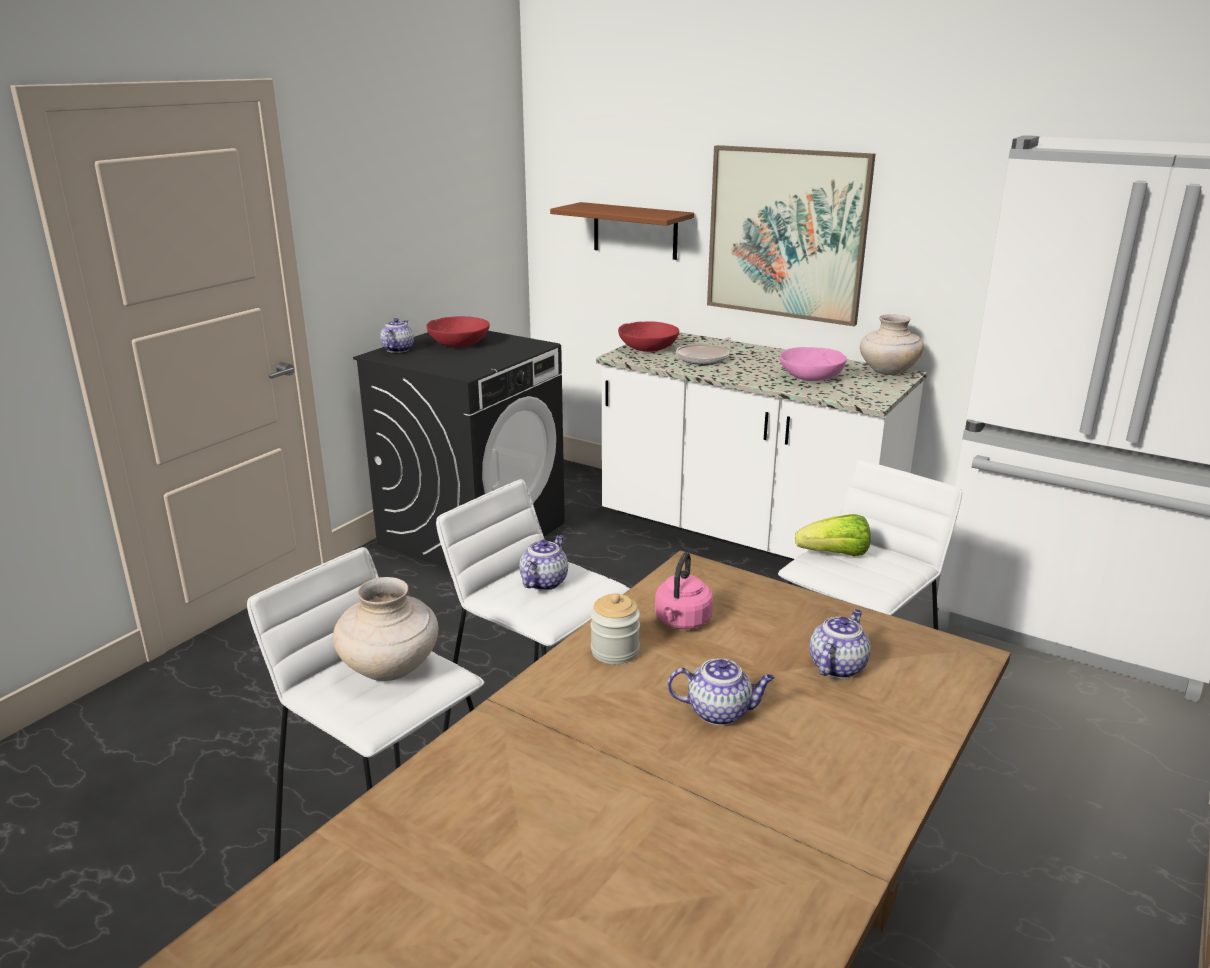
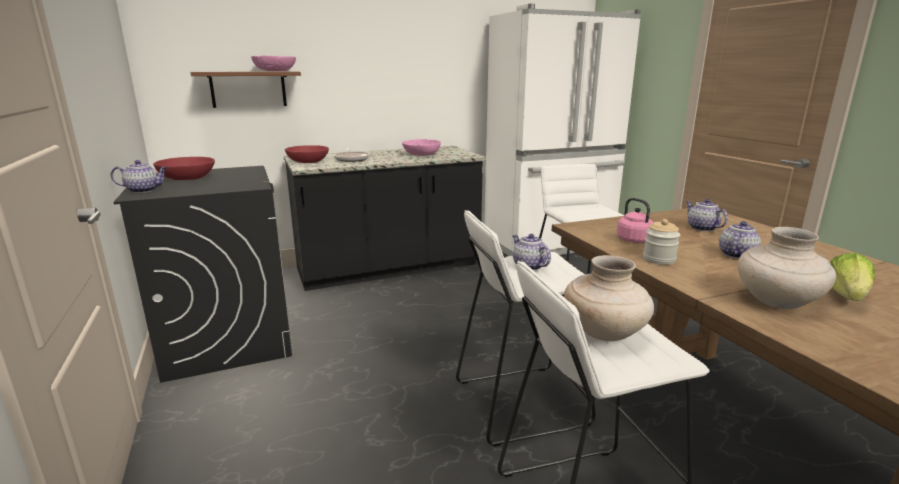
camera: 55 degrees left, 5 degrees down
(398, 349) = (144, 190): teapot -> teapot turned 120 degrees clockwise
(653, 213) = (275, 71): none -> pink bowl
(745, 538) = (389, 268): white counter -> black counter
(786, 234) = (362, 79): picture -> none
(835, 555) = (573, 211): lettuce -> lettuce (846, 296)
(887, 372) = (441, 148): beige vase -> beige vase (777, 302)

